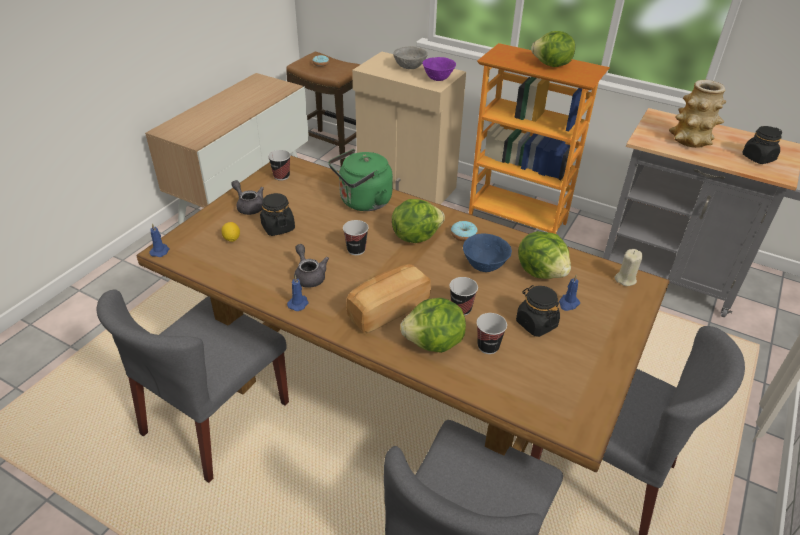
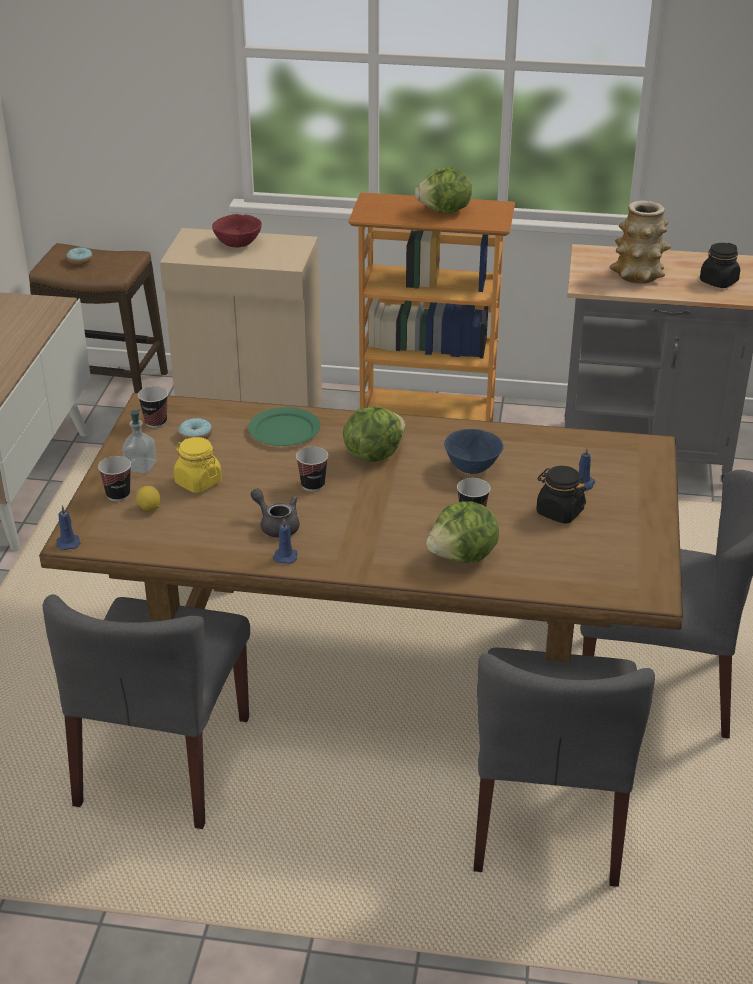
camera: 20 degrees left, 5 degrees down
(249, 206) = (141, 466): grey teapot -> soap dispenser
(278, 227) = (198, 482): black jar -> yellow jar
(363, 202) = (283, 430): green kettle -> green plate
(387, 309) = (391, 537): bread -> none
(410, 67) = (238, 245): grey bowl -> red bowl
(438, 79) = (287, 254): purple bowl -> none
(463, 235) = (428, 440): donut -> donut (195, 436)
(488, 346) = (521, 545): cup -> cup (118, 494)
(542, 272) = (538, 459): lettuce -> none
(625, 279) = (630, 446): beige candle -> none

